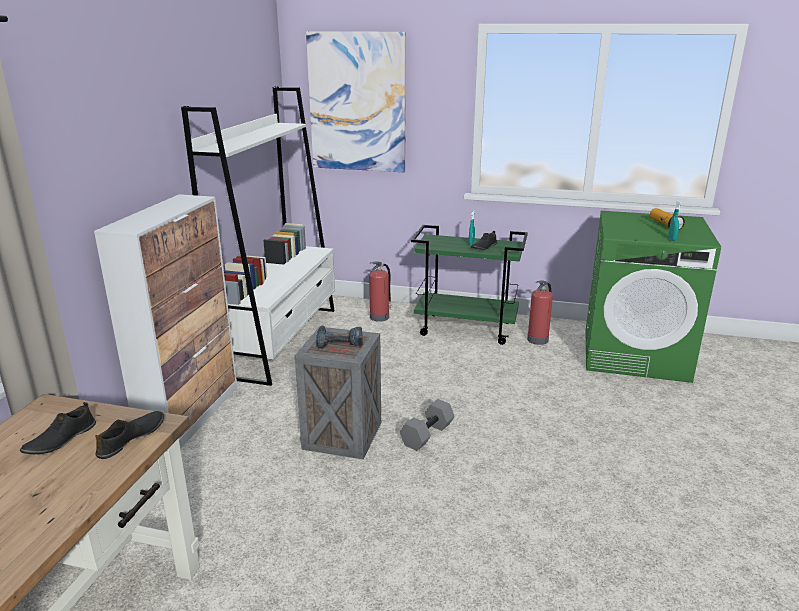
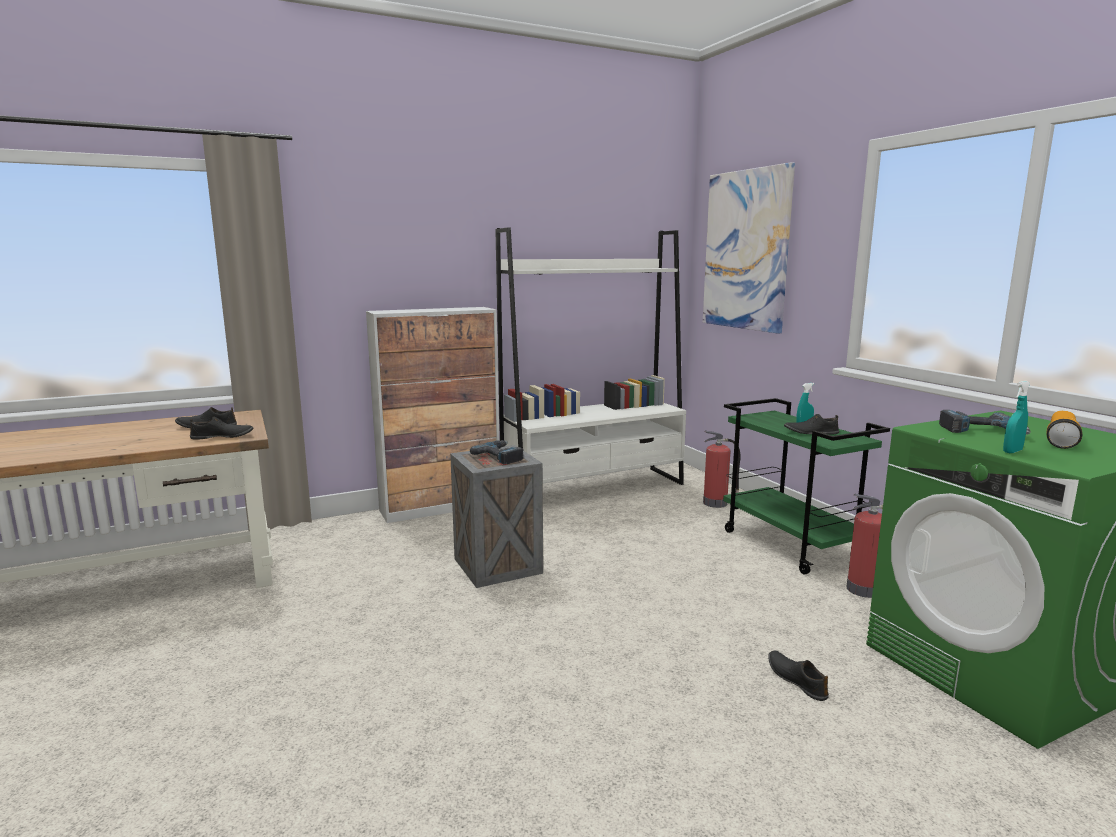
camera: 50 degrees right, 10 degrees down
(427, 434) = (559, 600): grey dumbbell -> none
(595, 405) = (796, 679): none -> black shoe
(633, 229) = (982, 431): none -> power drill

